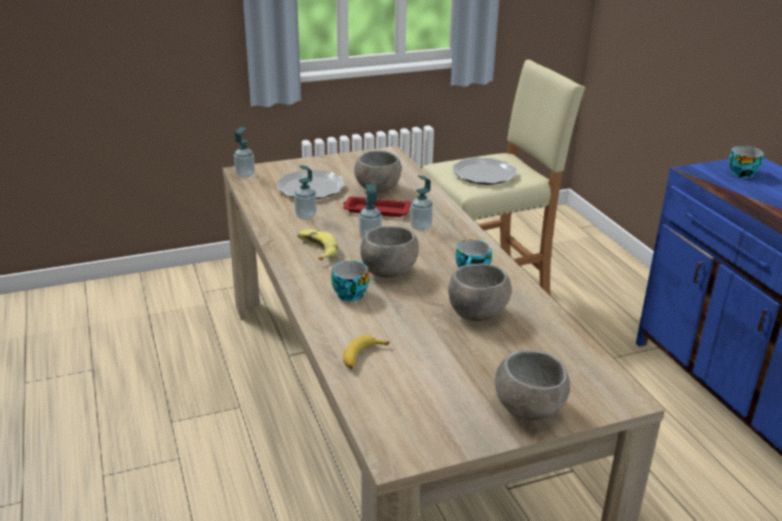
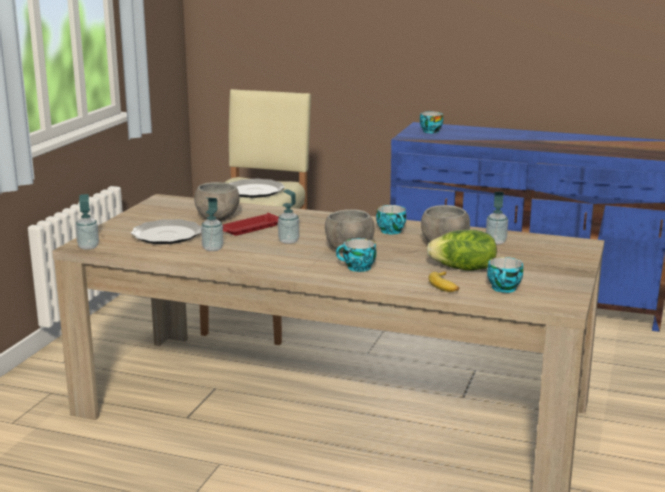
camera: 50 degrees left, 10 degrees down
(317, 249) = (274, 259): banana -> none
(400, 396) = (505, 289): none -> cup
(420, 227) = (303, 225): soap dispenser -> soap dispenser (496, 242)
(425, 349) = (463, 269): none -> lettuce
(528, 409) = (563, 265): grey bowl -> none

